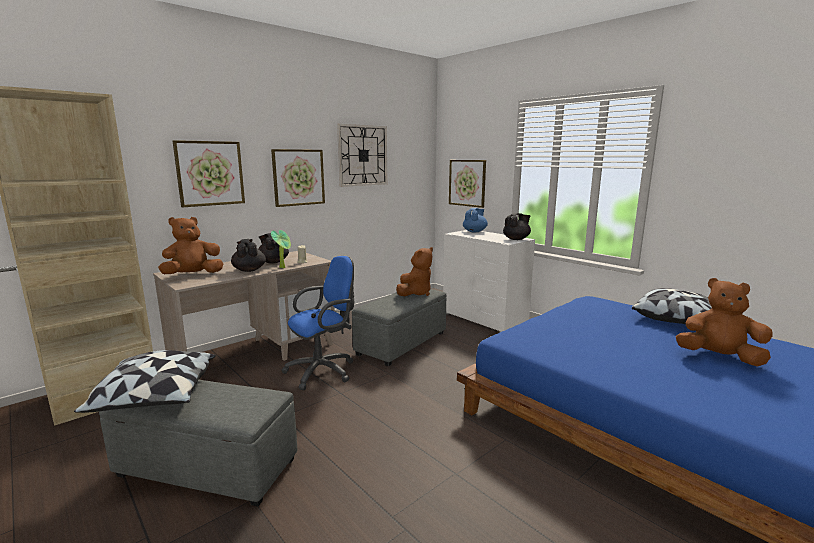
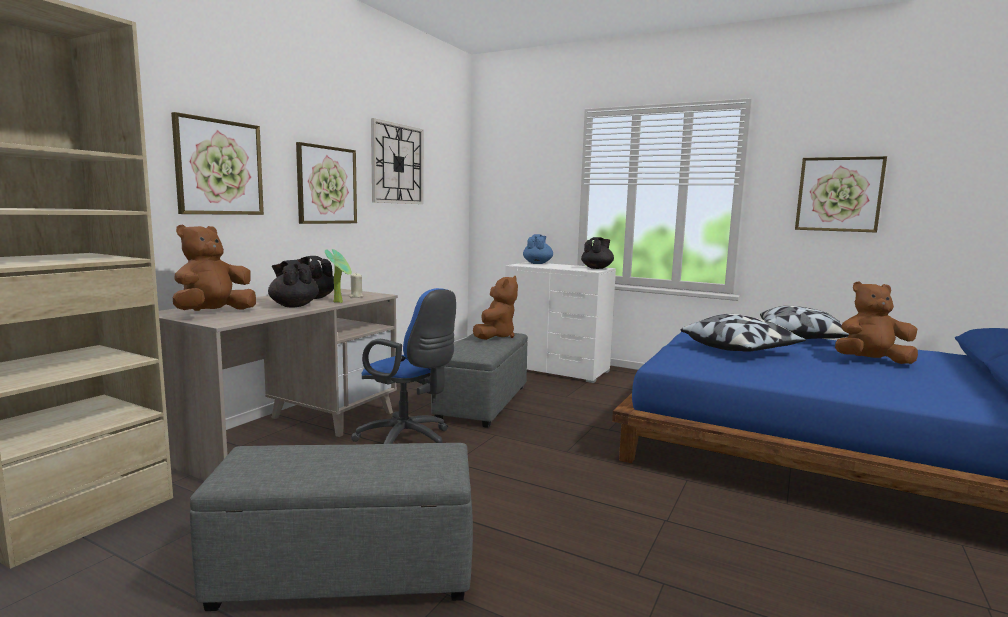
camera: 20 degrees left, 5 degrees down
(155, 397) = (276, 469): pillow -> pillow (740, 350)
(324, 371) = (408, 442): blue office chair -> blue office chair turned 90 degrees clockwise
(467, 183) = (516, 206): picture -> picture (839, 194)

